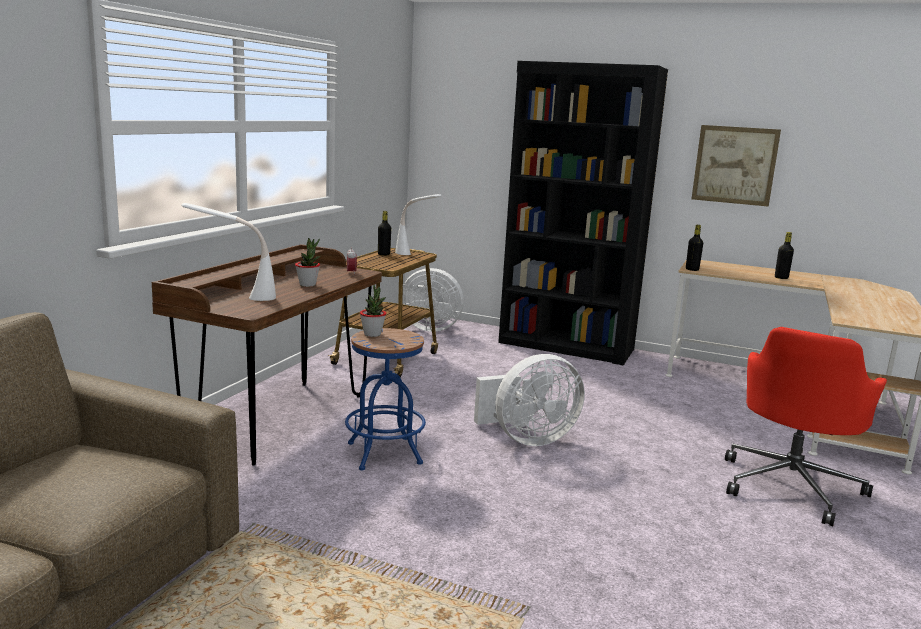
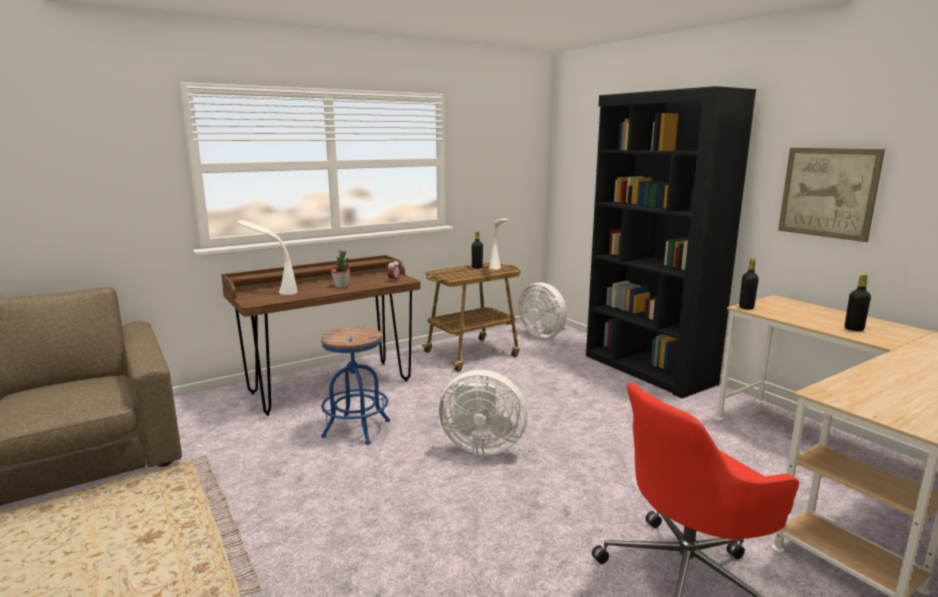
camera: 35 degrees right, 0 degrees up
(372, 334) = (347, 330): potted plant -> none

